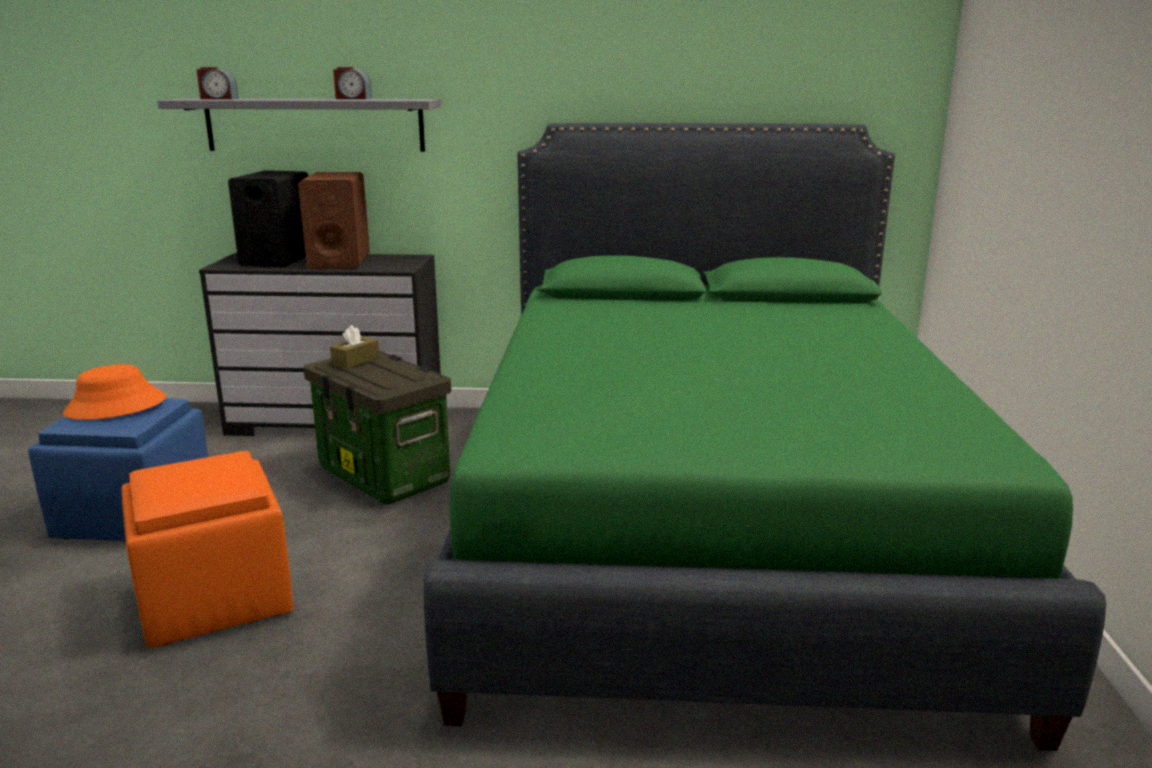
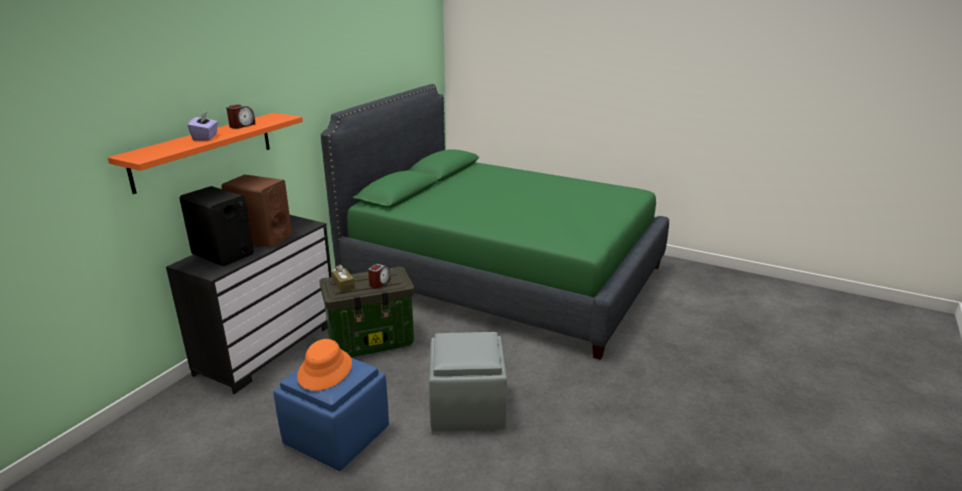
camera: 65 degrees left, 5 degrees up
(217, 600) = (468, 408): orange ottoman -> grey ottoman
(218, 99) = (164, 150): alarm clock -> alarm clock (379, 283)
(284, 99) = (205, 137): none -> purple tissue box
(314, 125) = (204, 150): grey shelf -> orange shelf

